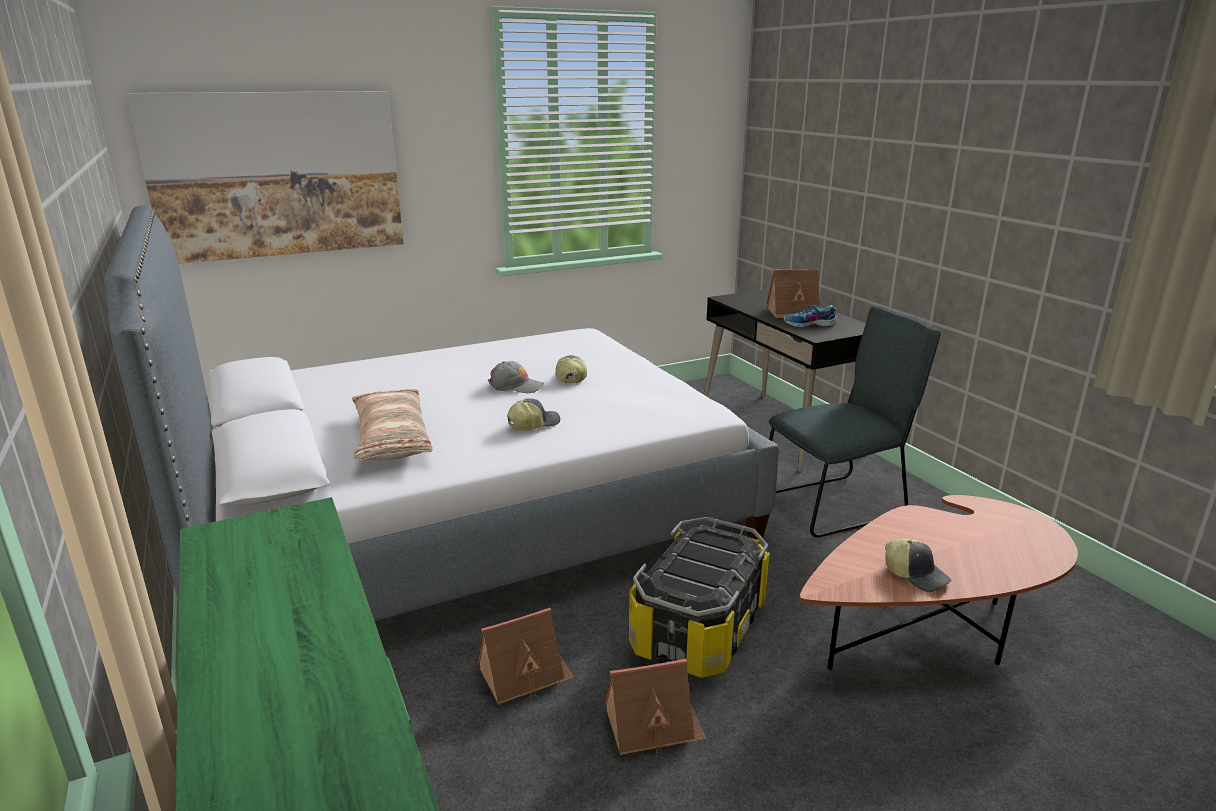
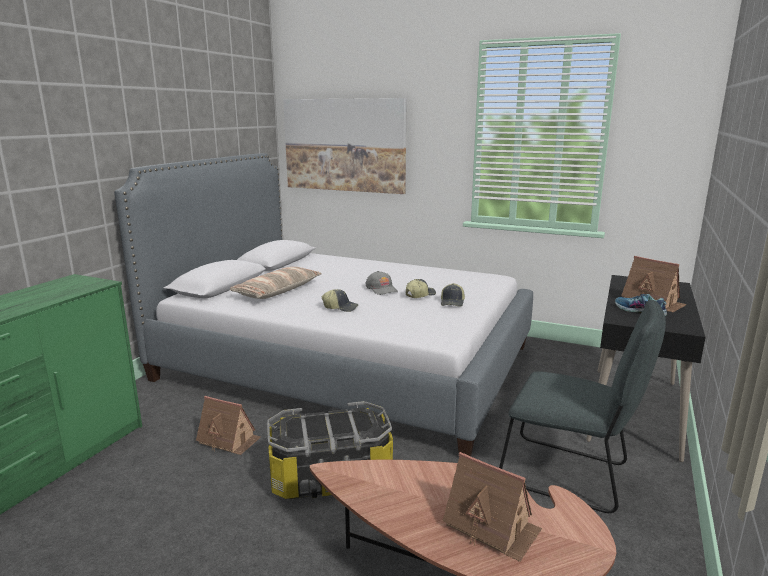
camera: 50 degrees right, 5 degrees down
(653, 725) = (223, 497): toy house -> toy house (491, 526)
(916, 574) = (399, 504): cap -> cap (452, 303)

